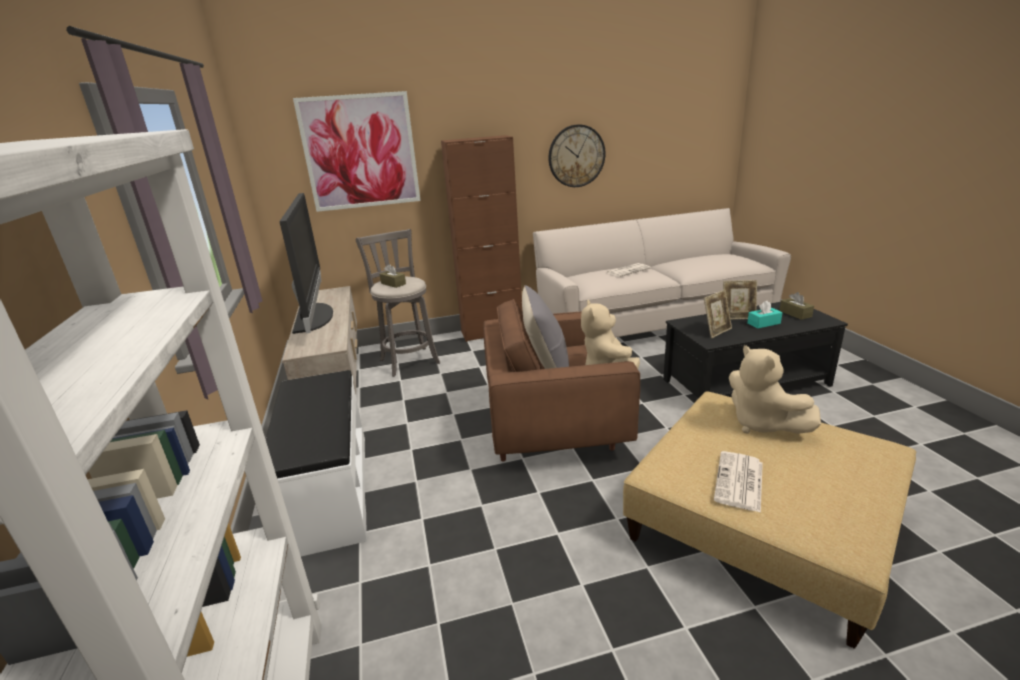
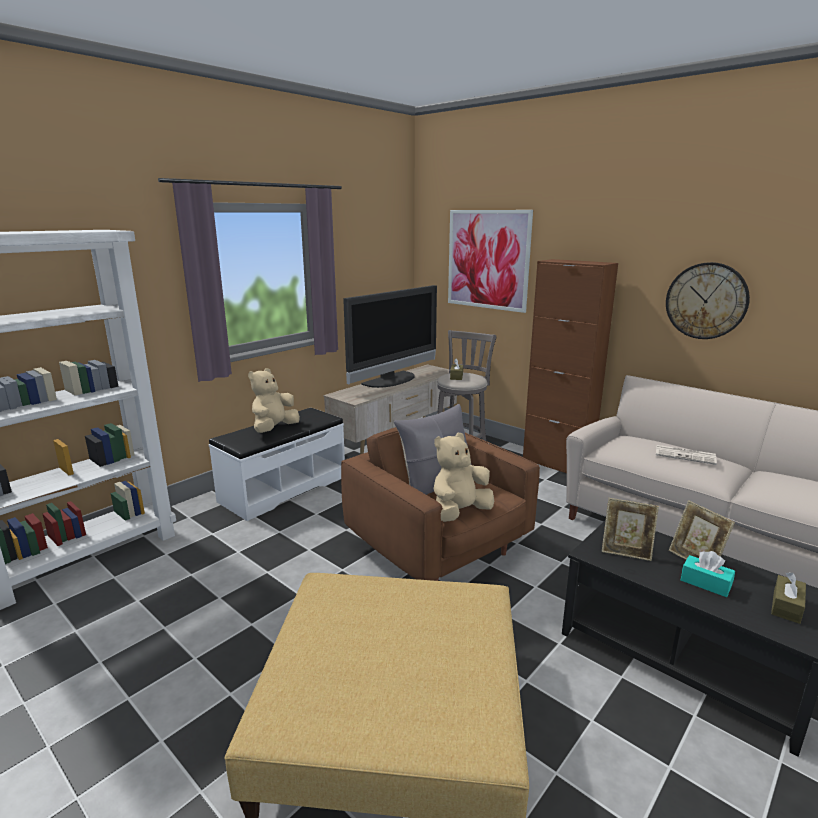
camera: 55 degrees right, 5 degrees down
(739, 482) = (335, 631): newspaper -> none
(762, 424) = (458, 631): beige plush toy -> beige plush toy (274, 429)

